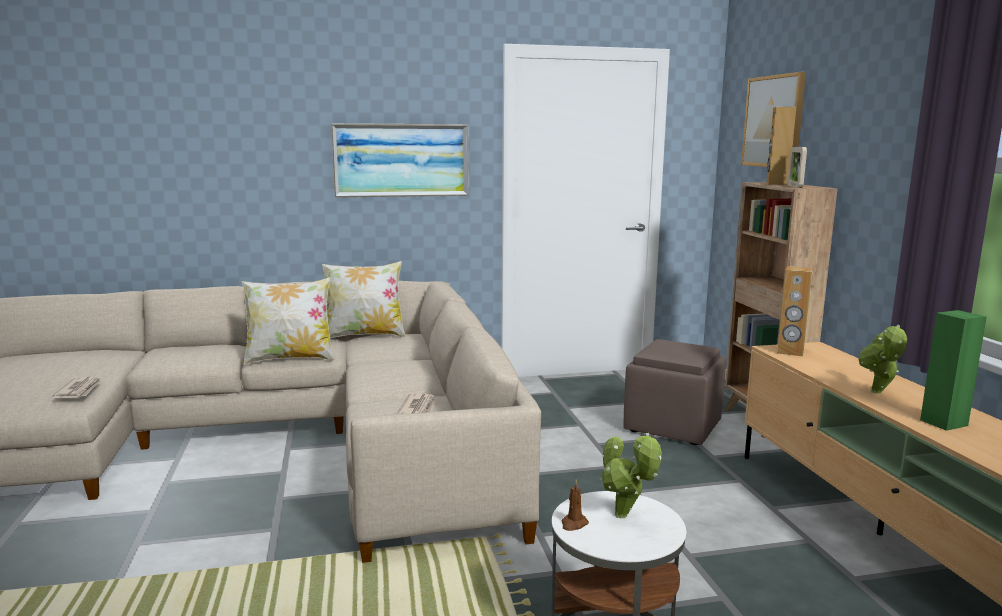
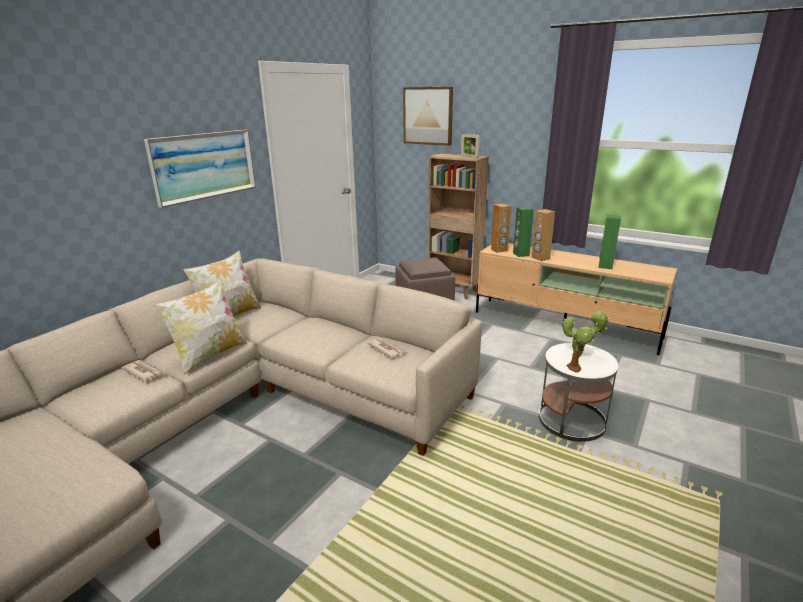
camera: 45 degrees left, 10 degrees up
(79, 390) = (90, 463): newspaper -> newspaper (144, 372)
(776, 183) = (450, 155): brown speaker -> brown speaker (540, 258)
(813, 365) = (520, 254): none -> green speaker
(877, 393) = (565, 260): potted plant -> none

